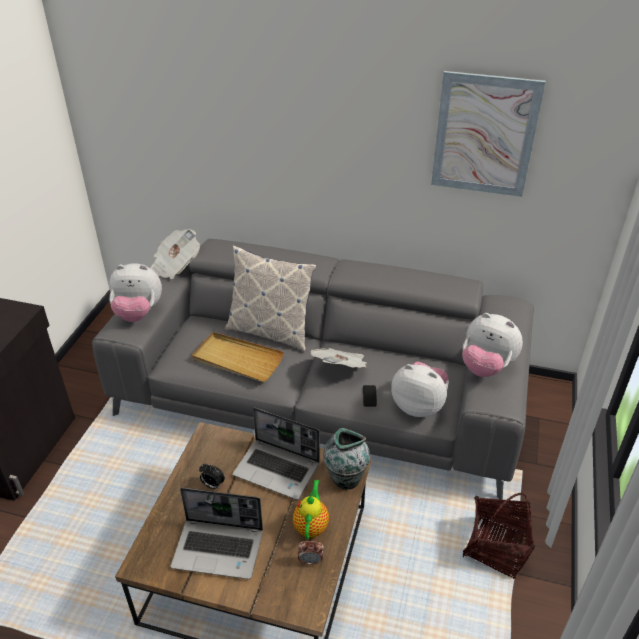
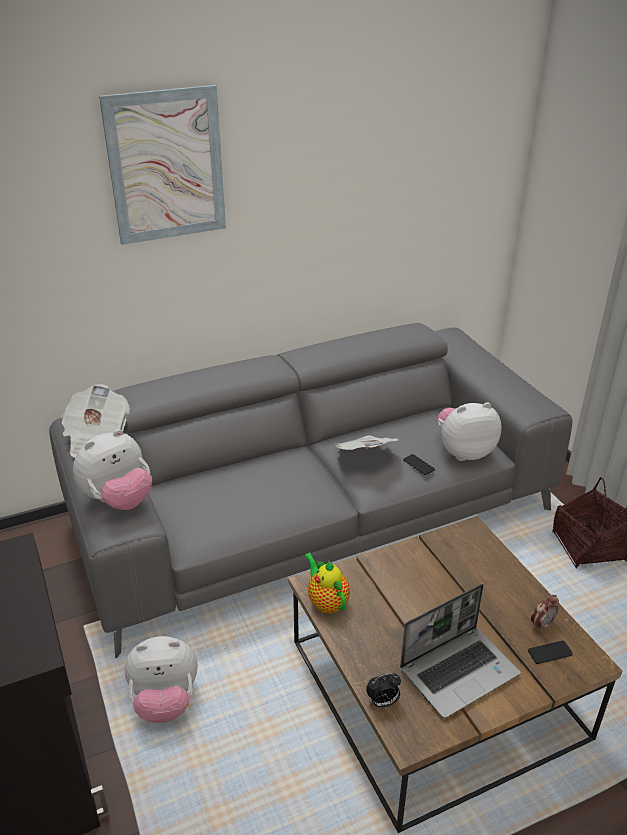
camera: 40 degrees left, 5 degrees down
(212, 485) = (378, 623): alarm clock -> alarm clock (382, 702)
(237, 359) = (259, 499): beige tray -> none
(270, 331) = (256, 459): pillow -> none
(278, 469) = (417, 572): laptop -> none
(290, 582) = (550, 652): none -> phone
(311, 525) = (504, 597): teapot -> teapot (326, 601)
(345, 478) = (479, 543): vase -> none
(484, 135) = (401, 166): picture -> picture (166, 166)
(486, 367) = (498, 387): plush toy -> plush toy (165, 701)

